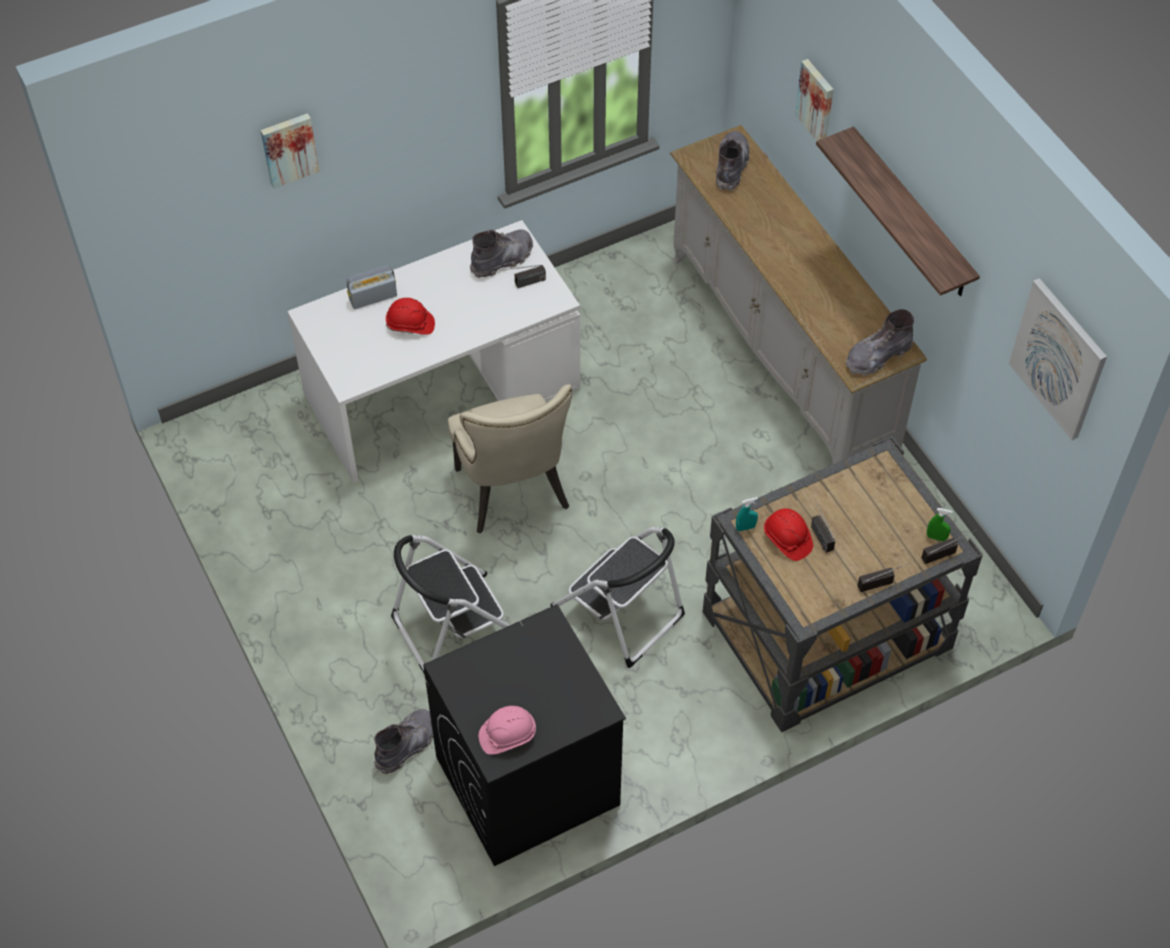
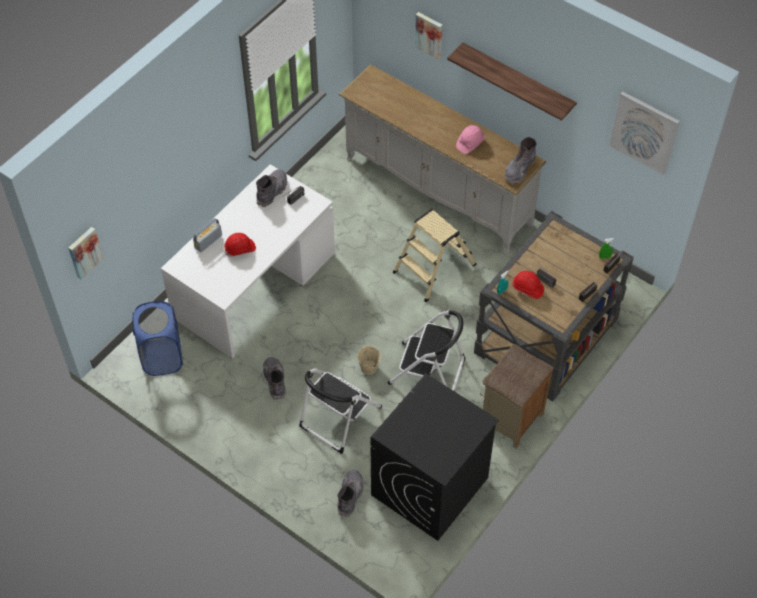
camera: 25 degrees left, 0 degrees up
(261, 443) = (162, 357): none -> blue laundry basket
(289, 148) = (146, 166): picture -> picture (84, 252)
(507, 735) = (440, 456): pink hard hat -> pink hard hat (470, 143)
(512, 492) = (329, 327): beige chair -> none
(536, 572) = (369, 368): none -> beige bucket
(702, 731) = (510, 419): none -> beige nightstand
(713, 464) = (434, 268): none -> beige step ladder
(731, 166) = (378, 90): grey boot -> grey boot (275, 380)

